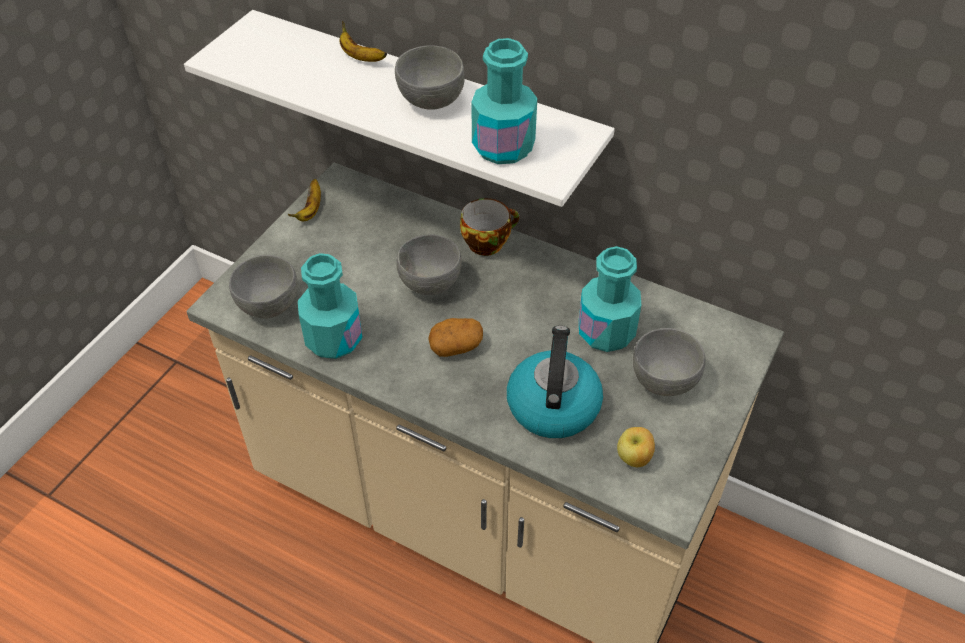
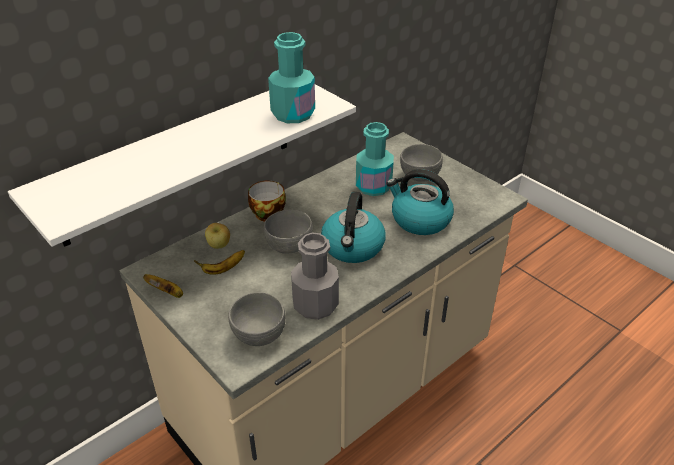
camera: 70 degrees left, 10 degrees down
(334, 339) = (315, 305): turquoise bottle -> grey bottle
(360, 57) = (139, 149): banana -> banana (223, 269)
(431, 100) = (221, 130): grey bowl -> none
(456, 345) = (353, 247): potato -> kettle
(634, 458) = (469, 201): apple -> apple (219, 245)

